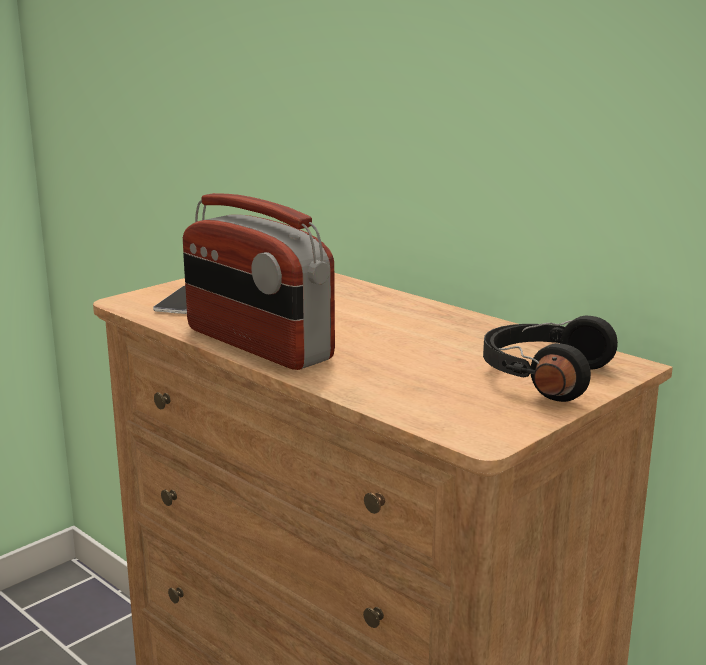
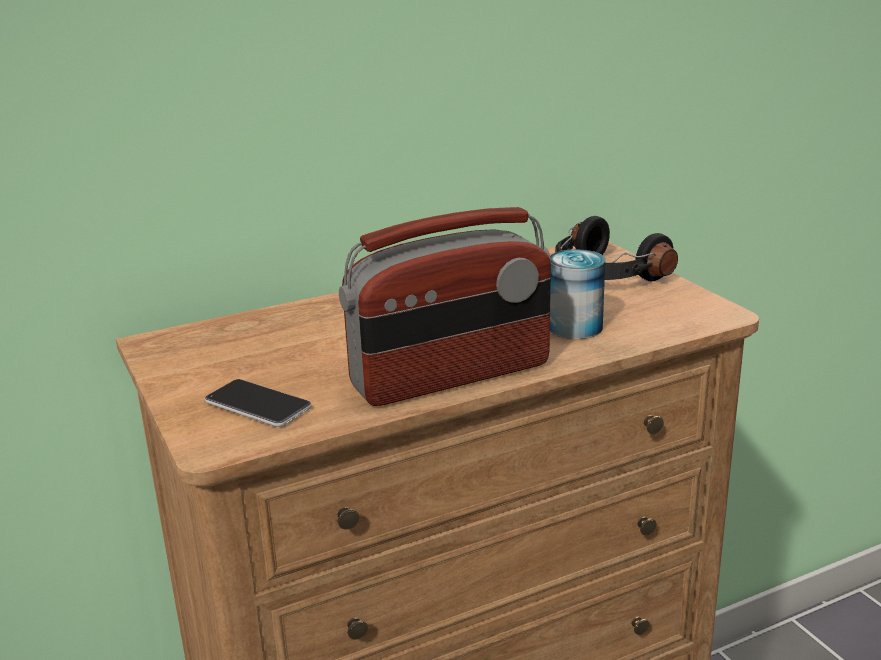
camera: 70 degrees left, 5 degrees up
(390, 375) = (575, 327): none -> can

